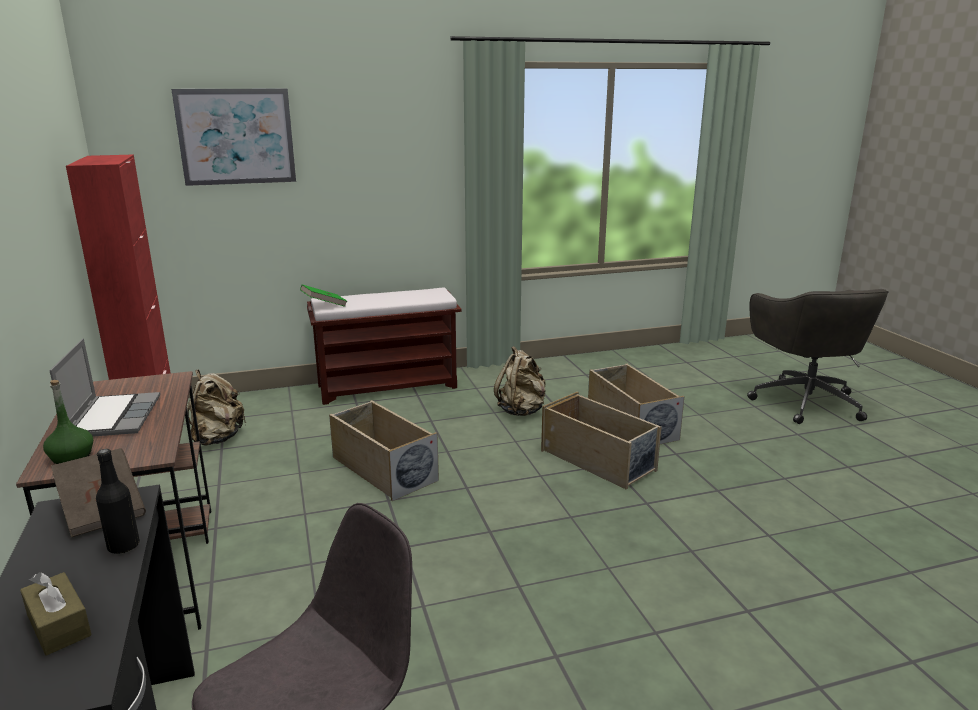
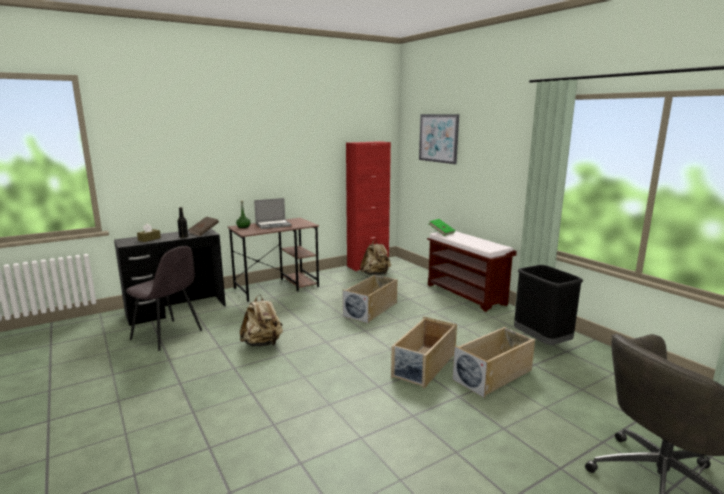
camera: 75 degrees right, 5 degrees down
(522, 410) = (473, 334): beige backpack -> beige backpack (263, 344)
(559, 379) = (542, 342): none -> black trash can

